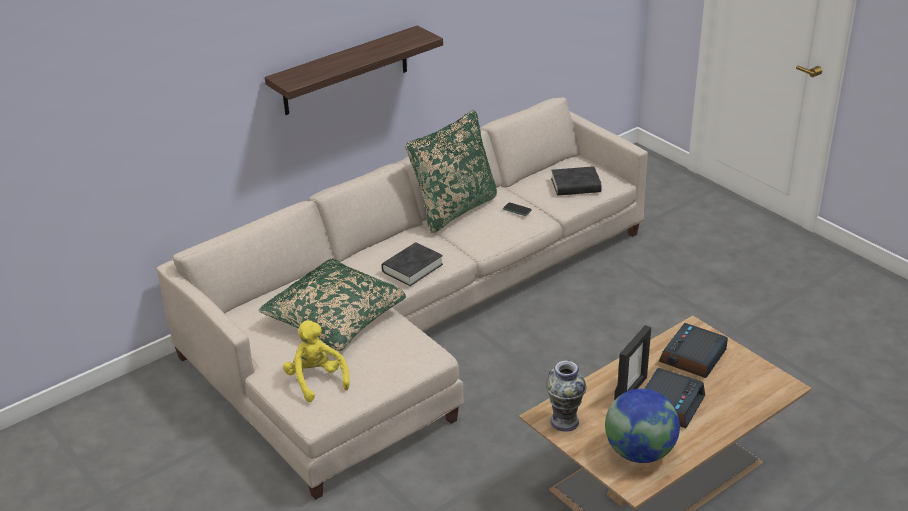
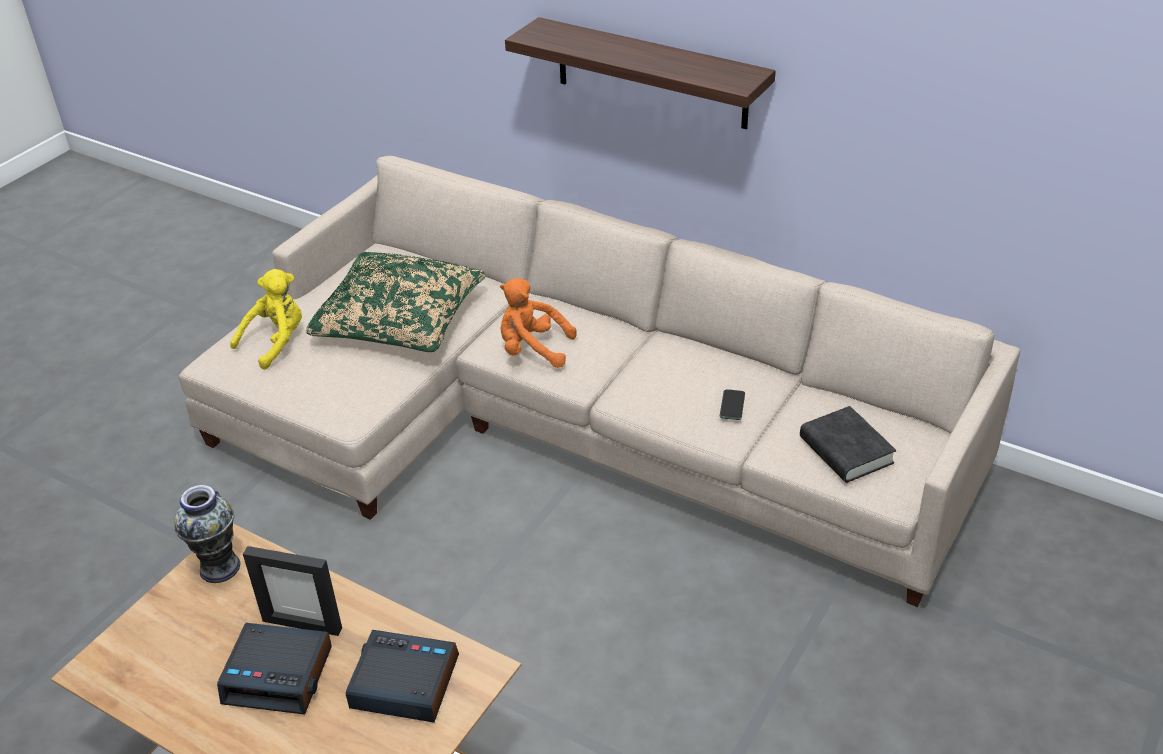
camera: 70 degrees right, 5 degrees up
(412, 268) = (532, 349): black book -> orange plush toy
(456, 211) = (692, 350): green pillow -> none
(639, 452) = (163, 661): globe -> none

